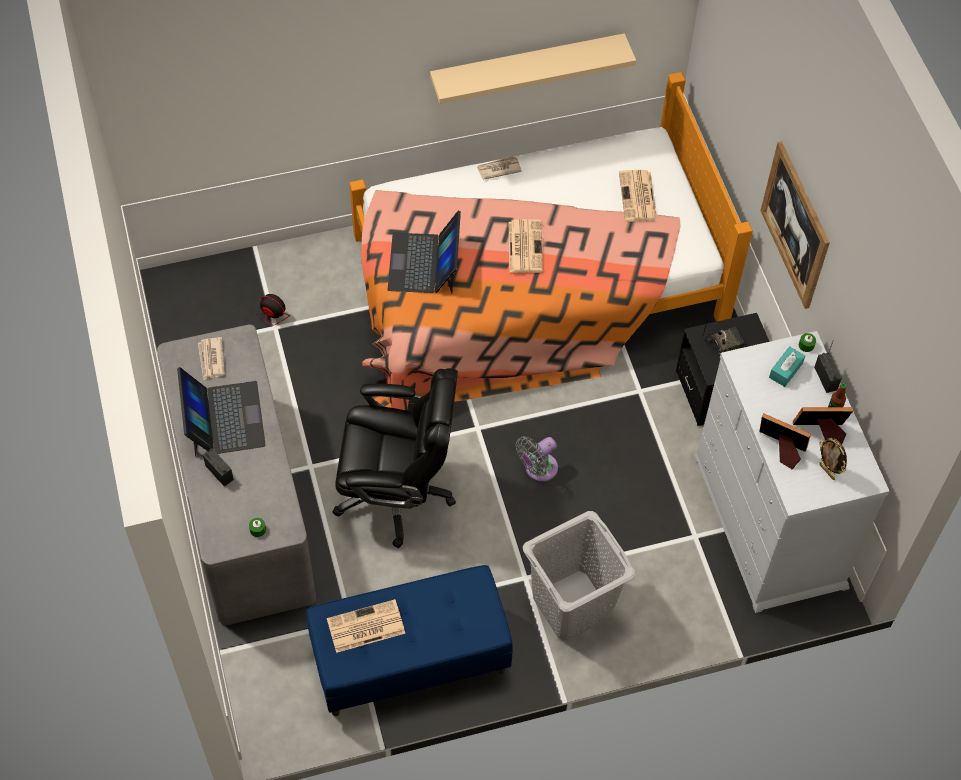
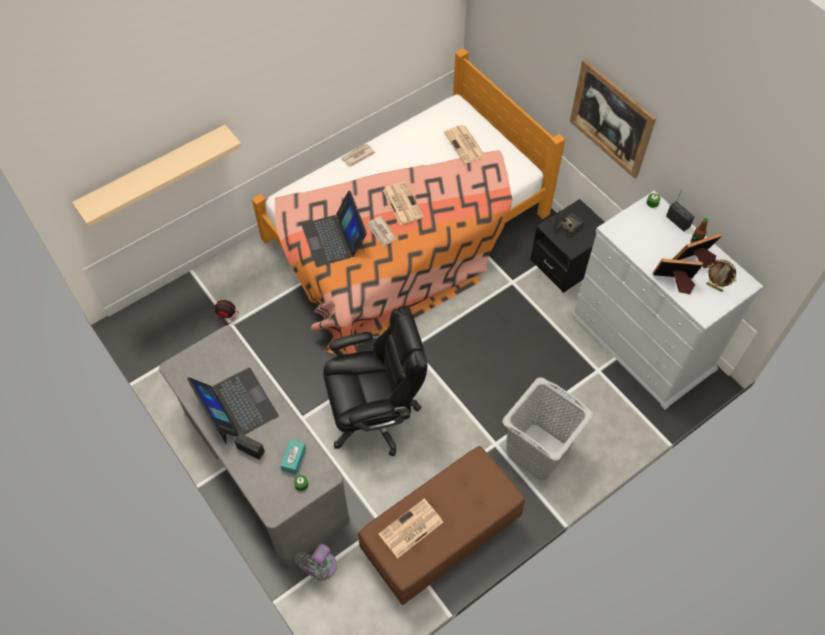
camera: 20 degrees left, 0 degrees up
(211, 360) = (206, 363): newspaper -> newspaper (381, 232)
(409, 661) = (440, 539): blue bench -> brown bench
(527, 66) = (360, 70): beige shelf -> beige shelf (154, 173)
(538, 469) = (468, 361): grey fan -> grey fan (320, 568)
(785, 370) = (648, 225): turquoise tissue box -> turquoise tissue box (294, 459)

